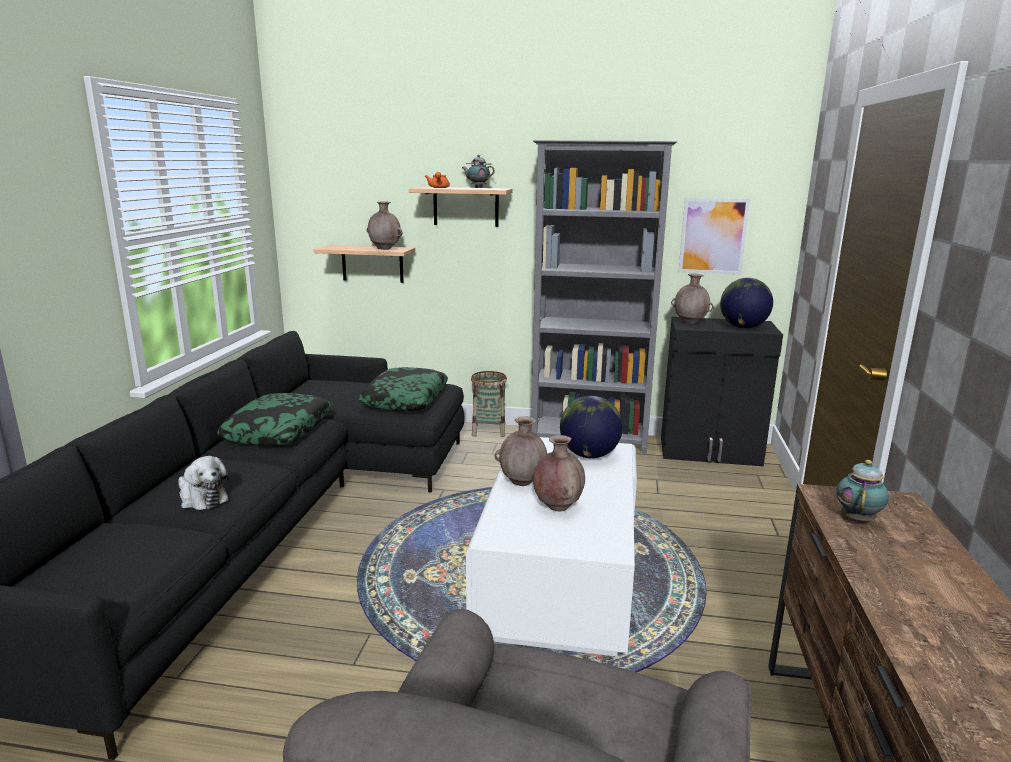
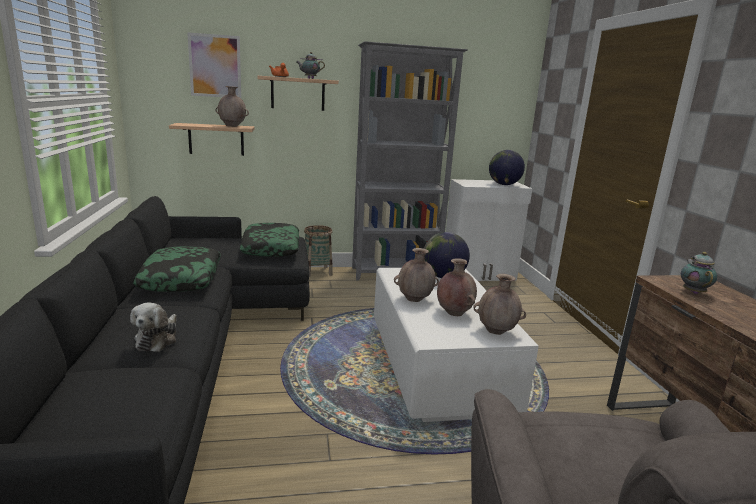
camera: 20 degrees left, 0 degrees up
(202, 498) = (158, 339): plush toy -> plush toy turned 75 degrees clockwise
(690, 323) = (468, 182): brown vase -> brown vase (496, 331)
(710, 452) = (479, 274): black cabinet -> white cabinet
(713, 236) = (478, 121): picture -> picture (215, 66)

